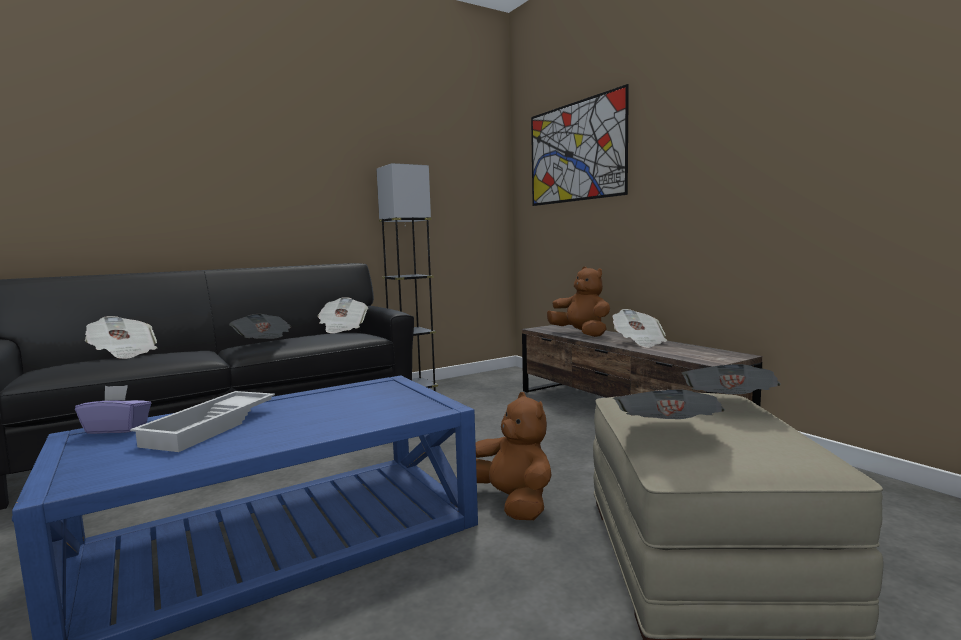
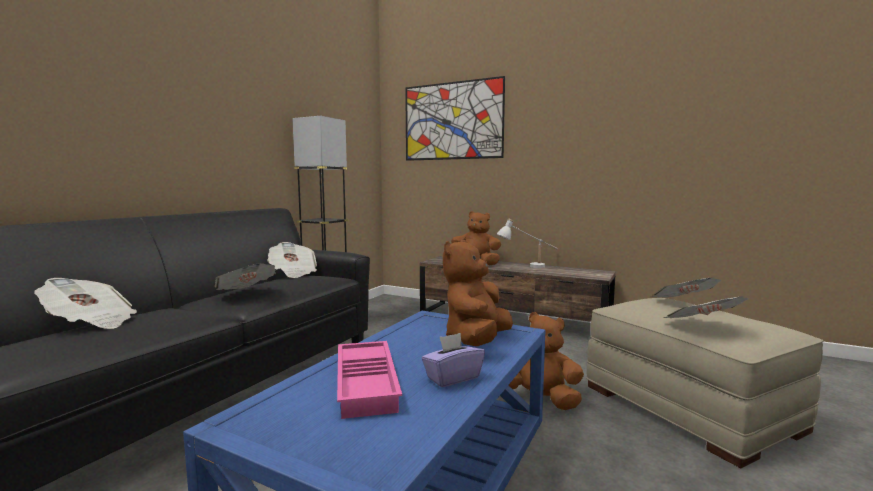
camera: 30 degrees left, 0 degrees up
(117, 428) = (267, 406): purple tissue box -> purple tissue box (452, 378)
(211, 427) = (368, 383): white tray -> pink tray
(379, 409) = (476, 340): none -> brown plush toy
(639, 342) = (527, 267): newspaper -> white table lamp

